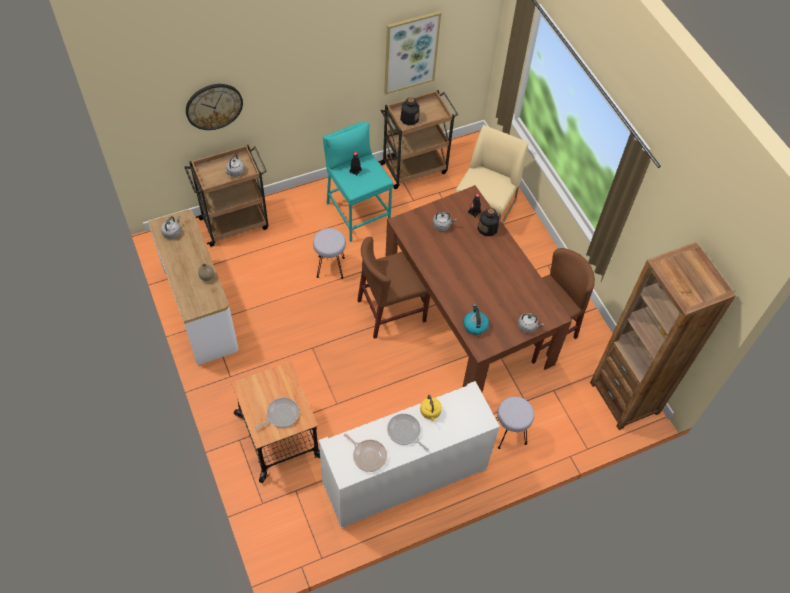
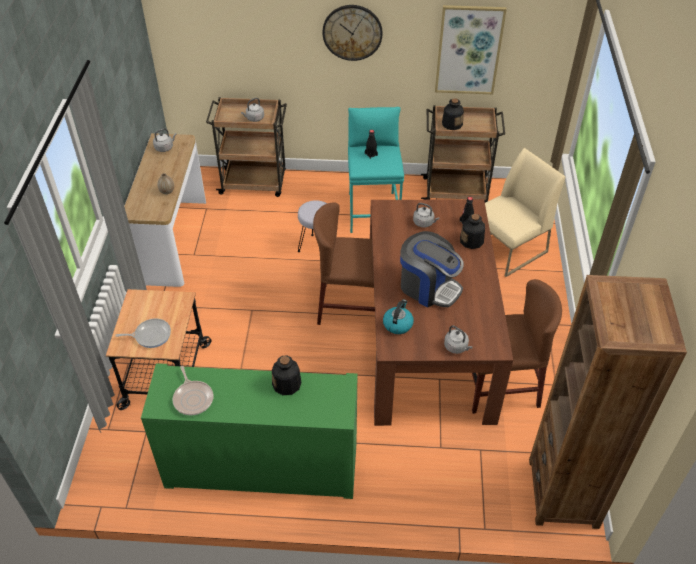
camera: 30 degrees right, 10 degrees down
(214, 106) = (249, 42): wall clock -> wall clock (352, 32)
(404, 476) = (262, 466): white cabinet -> green cabinet
(405, 432) = (246, 392): frying pan -> none
(430, 412) = (287, 384): yellow kettle -> bottle
(479, 283) = (428, 287): none -> coffee machine
(509, 434) = (401, 473): grey stool -> none

